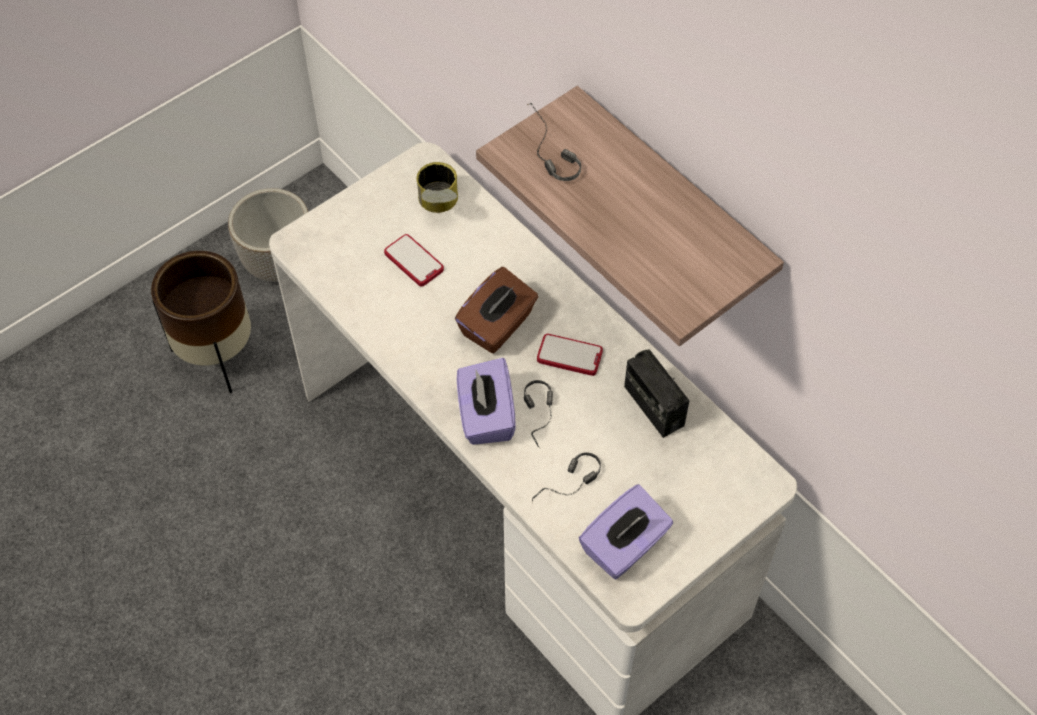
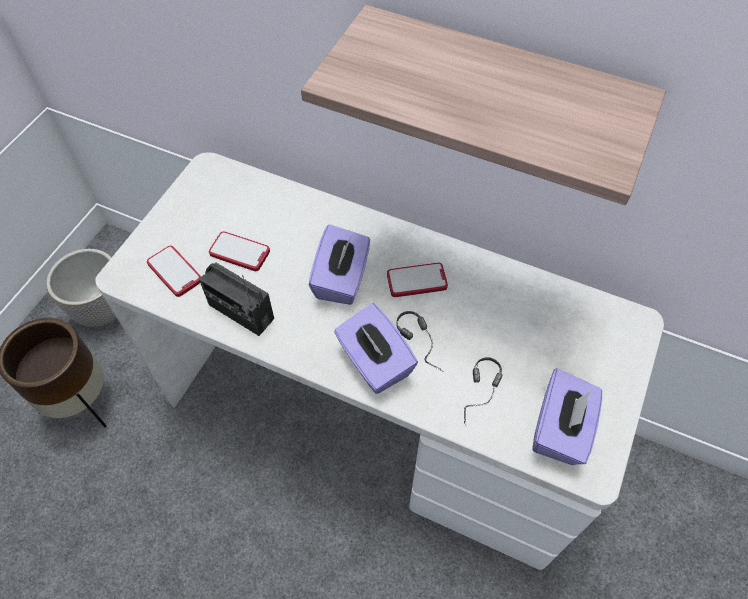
camera: 25 degrees left, 0 degrees up
(344, 258) = (174, 272): none -> phone
(438, 207) = (239, 200): can -> none
(497, 326) = (342, 279): brown tissue box -> purple tissue box
(546, 152) = (374, 68): headphones -> none
(653, 406) = (509, 295): radio -> radio (241, 312)

